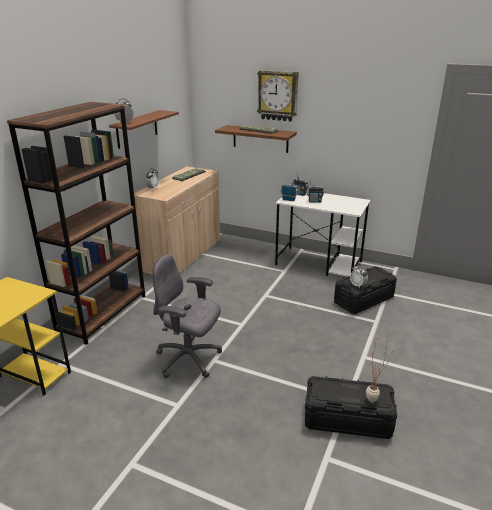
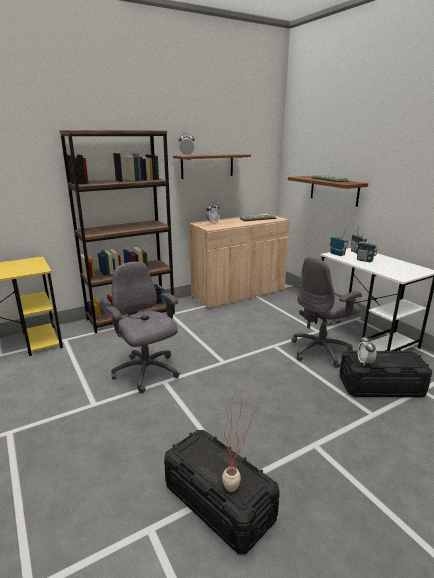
camera: 35 degrees right, 5 degrees down
(278, 96) = (354, 143): wall clock -> none
(302, 287) = (321, 351): none -> grey office chair

